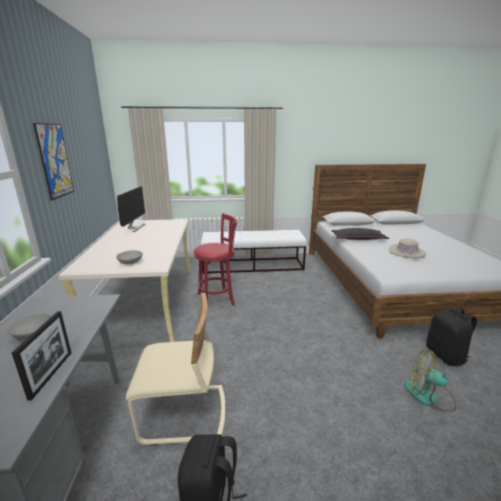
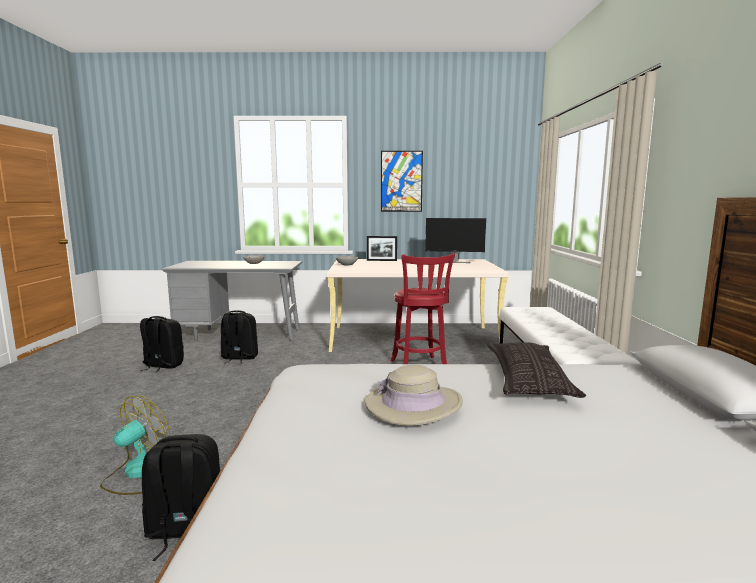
camera: 95 degrees right, 10 degrees down
(51, 374) = (212, 267): picture frame -> picture frame (381, 260)
(184, 414) = (239, 358): beige chair -> black backpack

